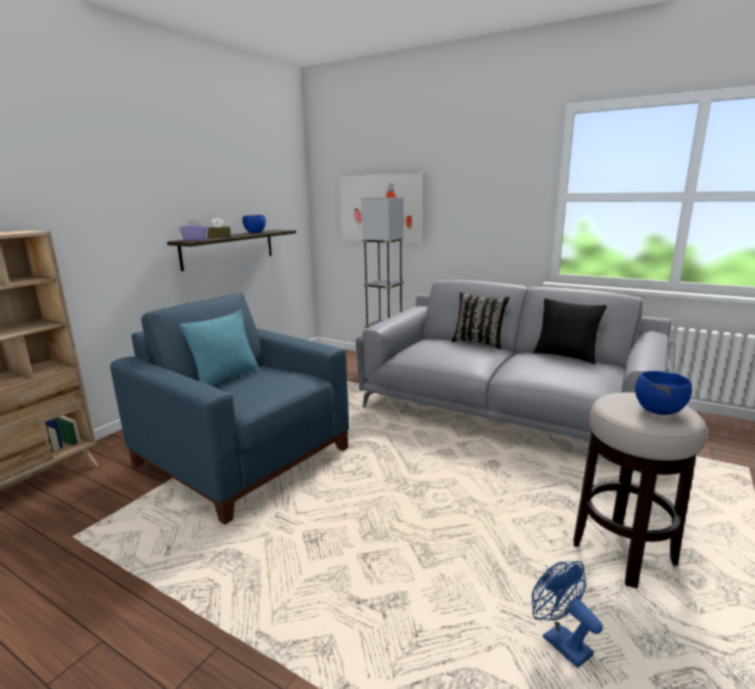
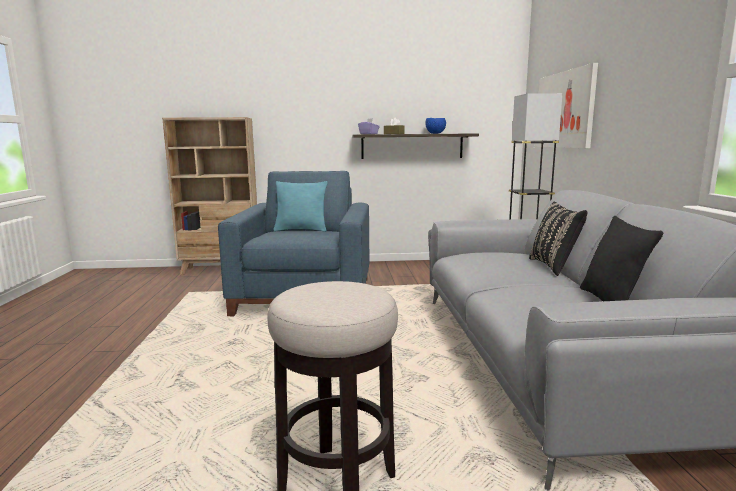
camera: 55 degrees right, 5 degrees down
(560, 641) = (177, 466): blue fan -> none
(658, 411) = (324, 297): blue bowl -> none

